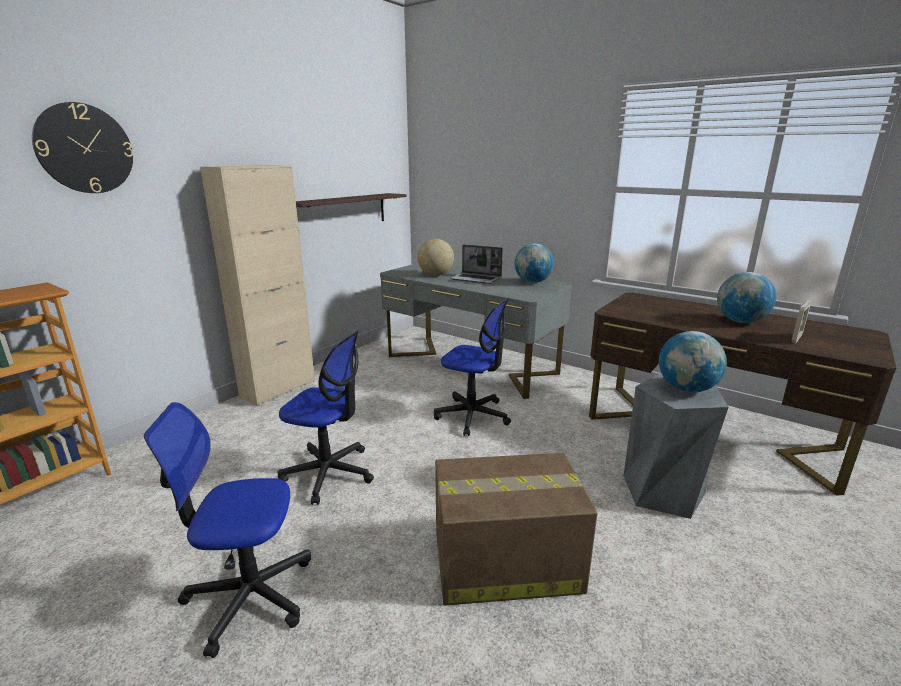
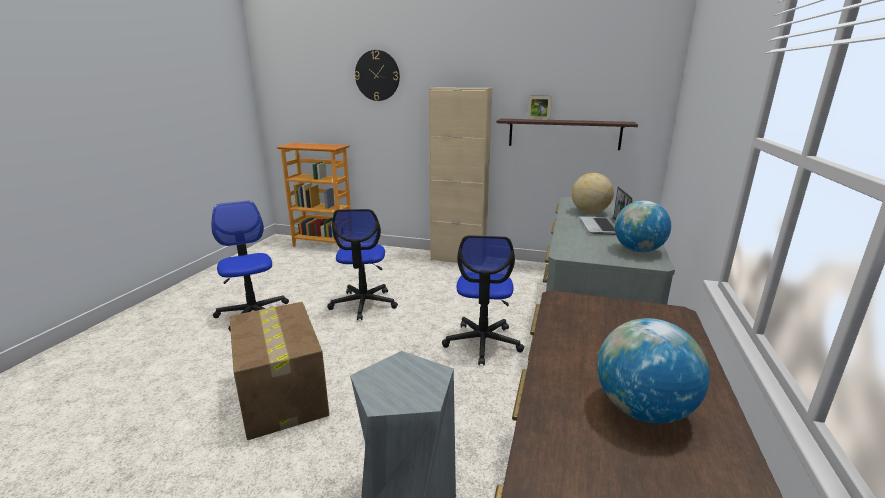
camera: 70 degrees right, 0 degrees up
(686, 389) = (407, 385): globe -> none
(796, 339) = (591, 472): picture frame -> picture frame (538, 119)

